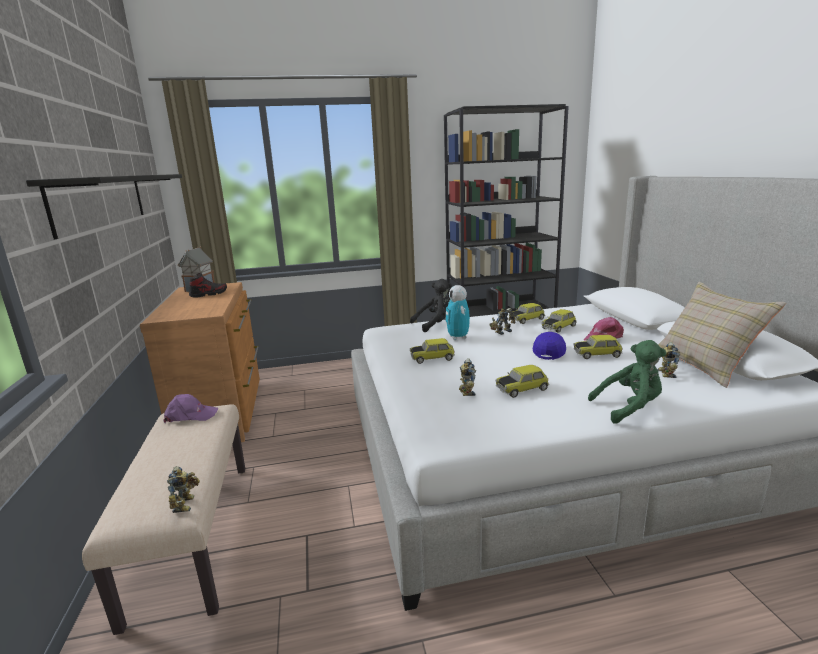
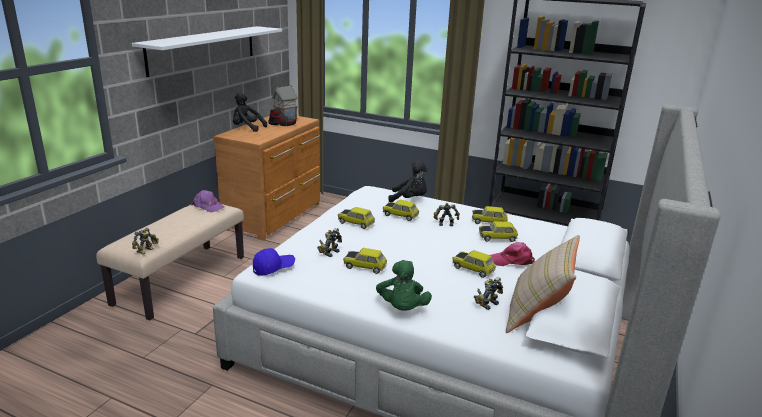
camera: 35 degrees right, 5 degrees up
(102, 201) = (203, 49): black shelf -> white shelf
(171, 307) = (247, 128): none -> black plush toy
(458, 337) = (401, 215): toy robot -> toy car
(550, 352) = (442, 252): blue cap -> blue cap (273, 268)
(629, 408) = (402, 309): green plush toy -> green plush toy turned 60 degrees clockwise

